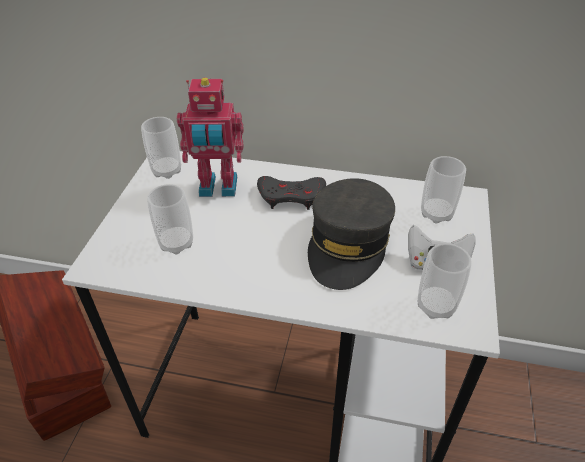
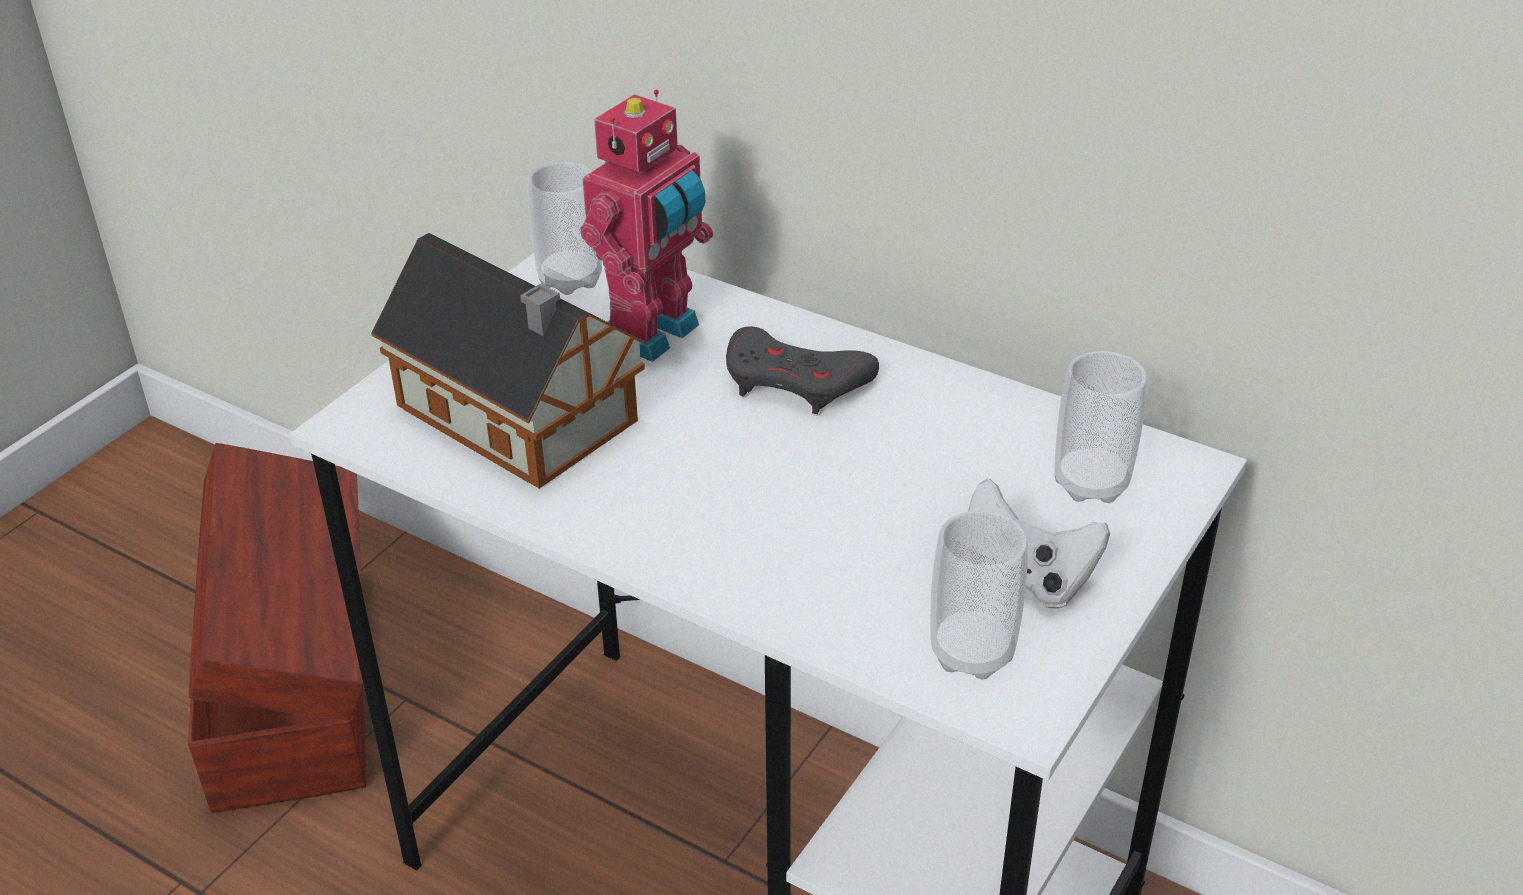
camera: 20 degrees right, 5 degrees down
(176, 243) = (522, 418): cup -> toy house
(218, 188) = (654, 334): toy robot -> toy robot turned 75 degrees counterclockwise
(348, 244) = (860, 498): grey cap -> none

